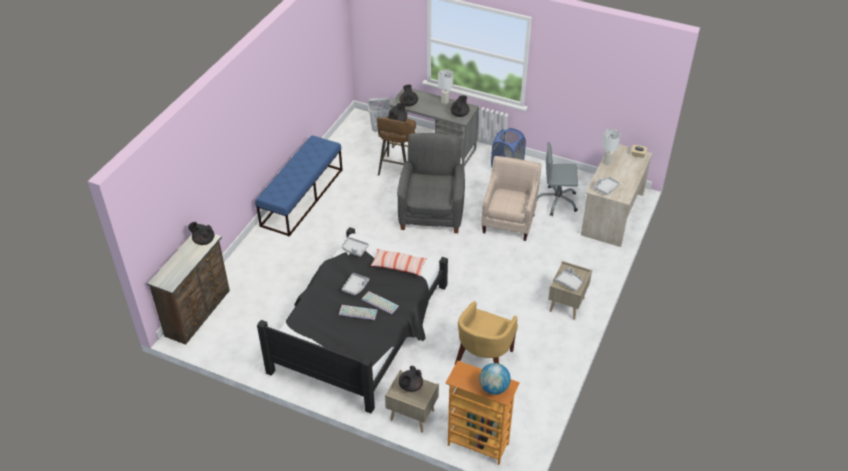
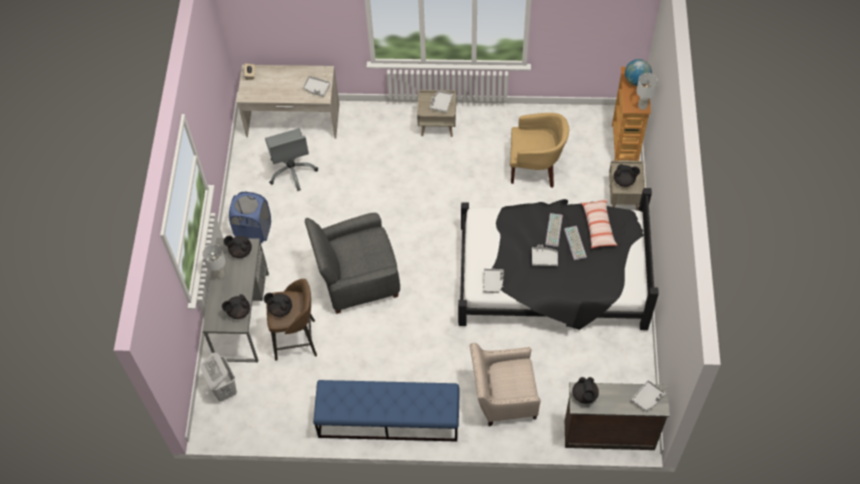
camera: 110 degrees left, 15 degrees up
(171, 276) = (647, 398): none -> grey tray
(398, 266) = (495, 236): pillow -> pillow (598, 227)
(509, 221) = (340, 203): beige armchair -> beige armchair (502, 397)
(606, 162) = (274, 97): white table lamp -> white table lamp (643, 106)

